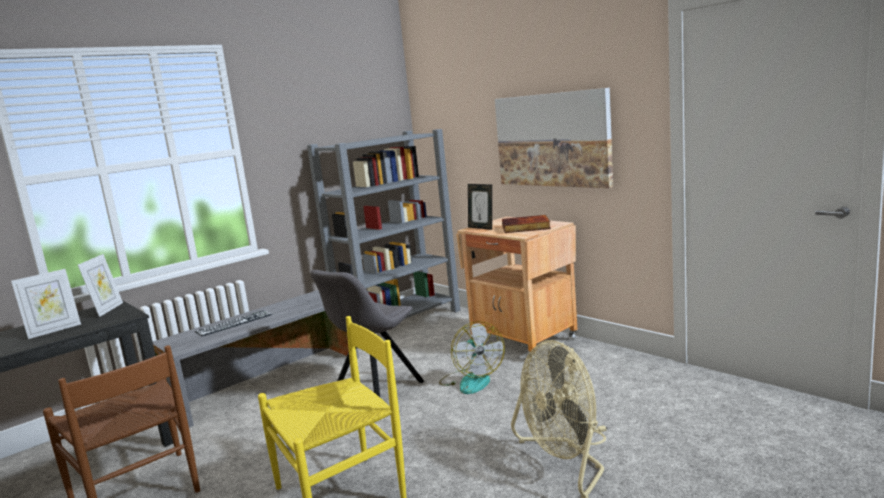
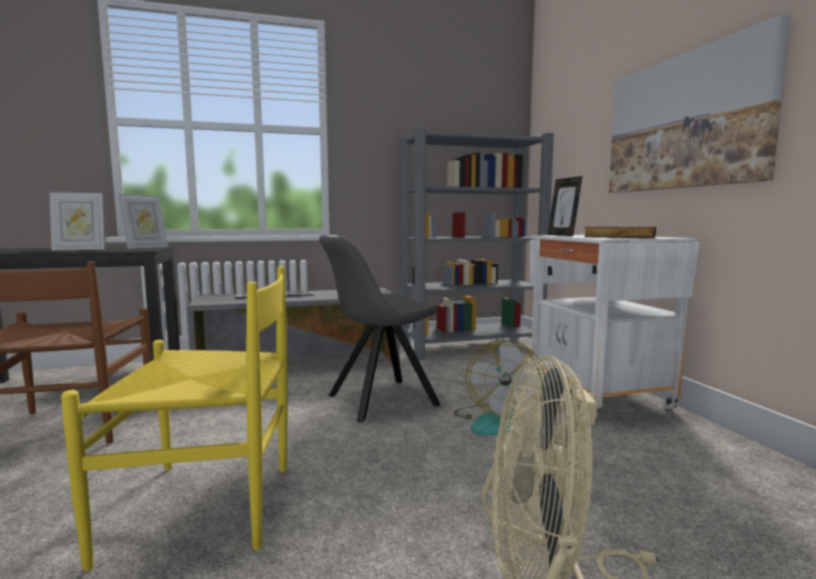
camera: 25 degrees right, 5 degrees down
(524, 341) = (598, 396): brown cart -> white cart

